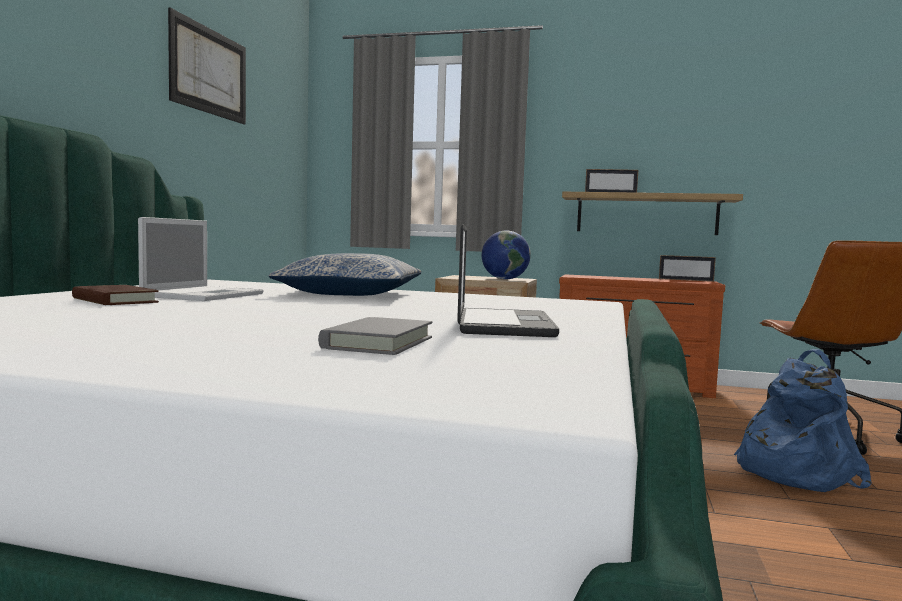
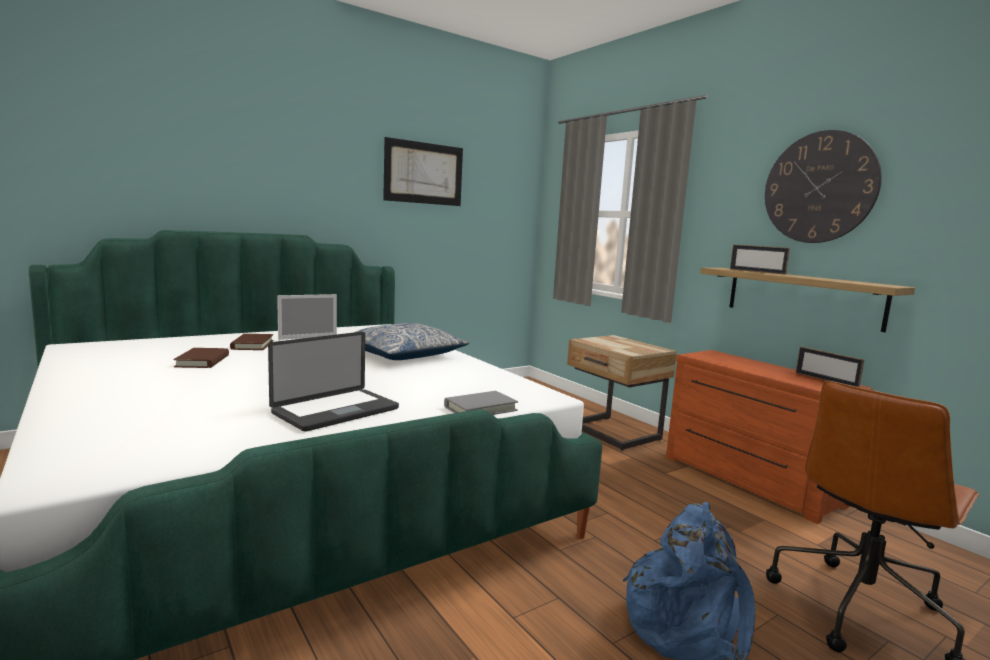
camera: 40 degrees right, 5 degrees up
(122, 315) = (202, 361): none -> brown book
(378, 343) = (202, 411): grey book -> grey book (480, 408)
(504, 279) = (632, 348): globe -> none
(652, 118) = (819, 187): none -> wall clock

